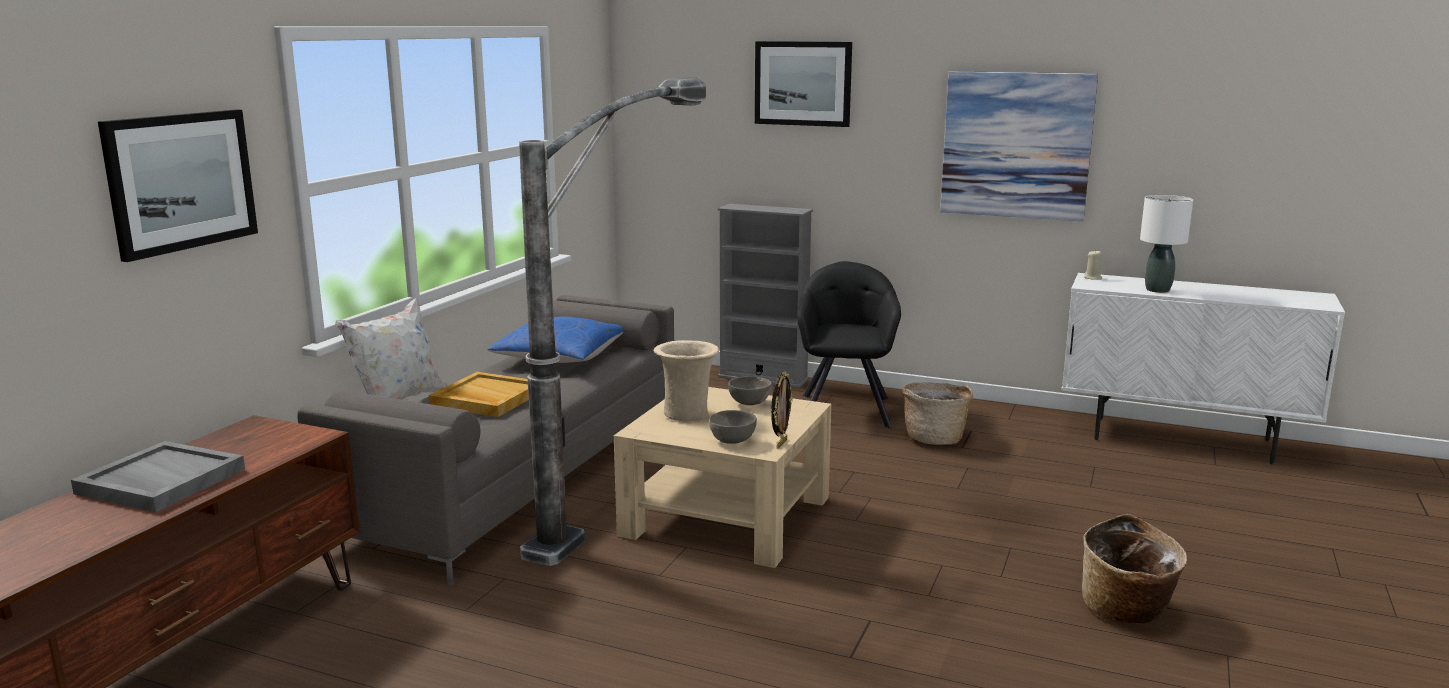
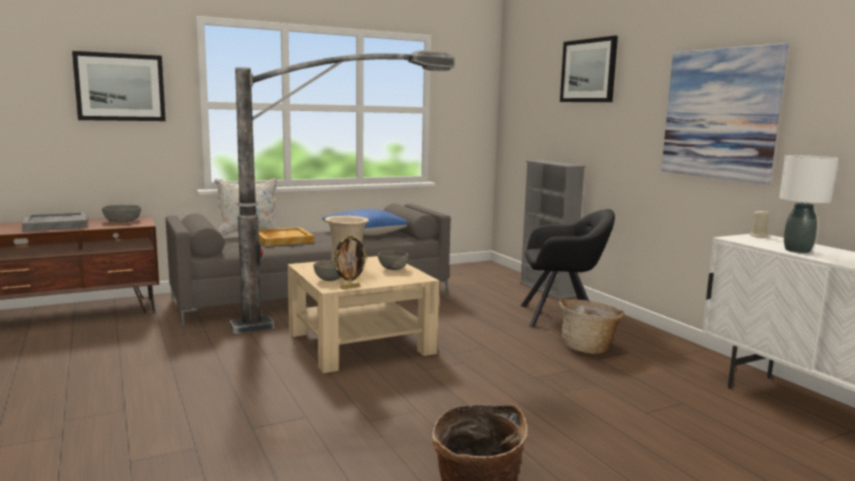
camera: 40 degrees right, 5 degrees down
(253, 438) = (122, 220): none -> grey bowl
(845, 409) = (562, 316): black armchair -> black armchair turned 45 degrees clockwise

